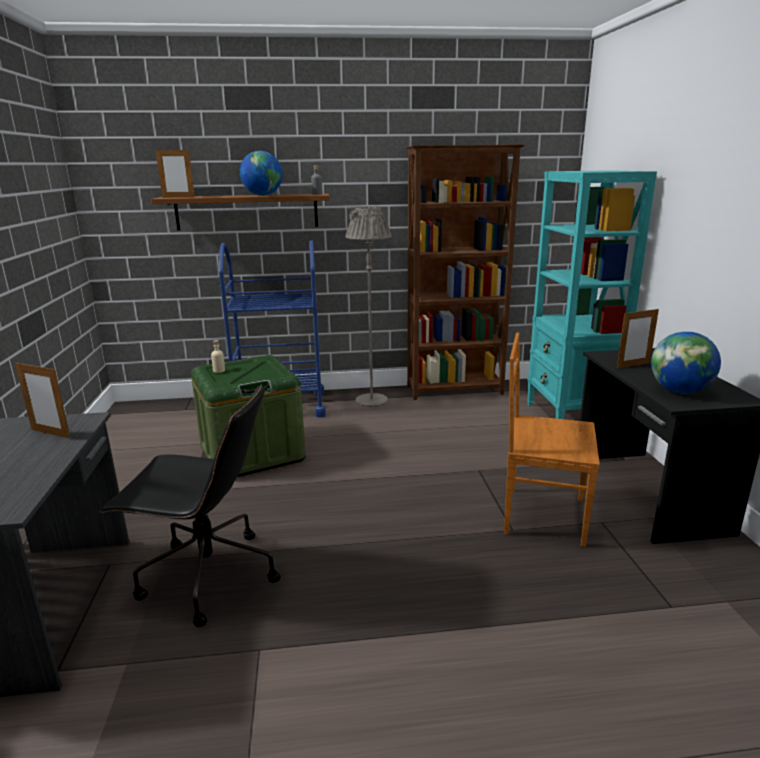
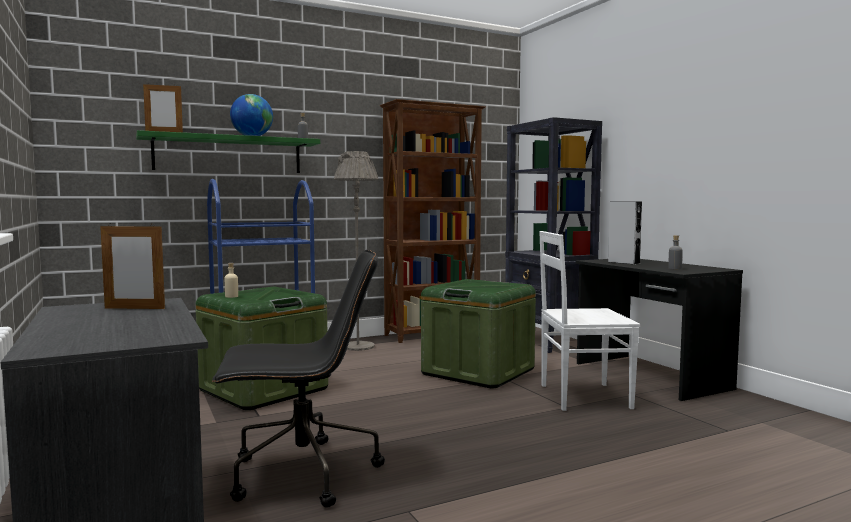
camera: 20 degrees left, 15 degrees down
(247, 211) = (229, 155): brown shelf -> green shelf
(460, 456) = (478, 371): none -> green storage box
(541, 515) = (581, 396): brown chair -> white chair
(569, 418) = (549, 342): turquoise bookcase -> black bookcase
(633, 365) = (623, 263): picture frame -> grey speaker
(679, 391) = (675, 268): globe -> grey bottle

